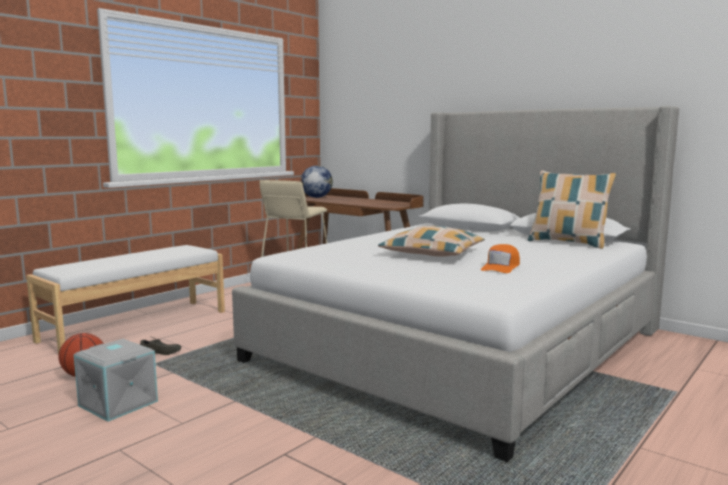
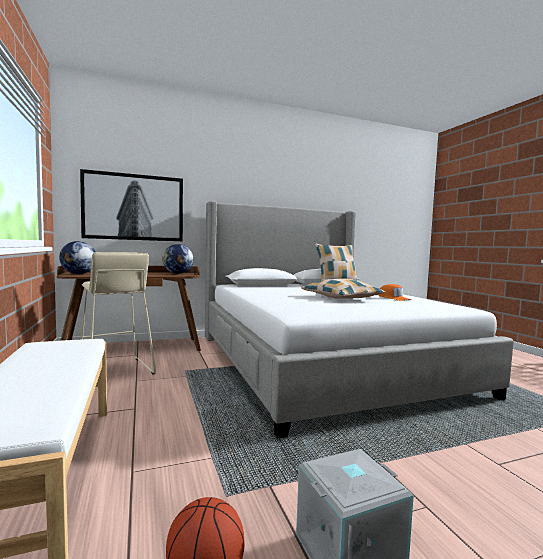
camera: 60 degrees left, 5 degrees down
(160, 353) = (192, 483): grey shoe -> none
(375, 126) = (134, 207): none -> picture
(397, 203) = (177, 273): none -> globe

